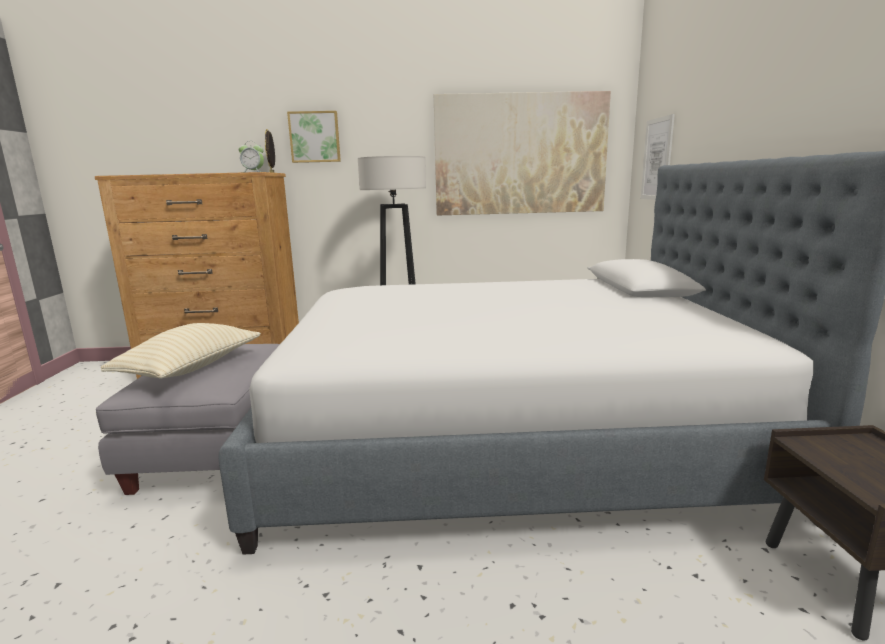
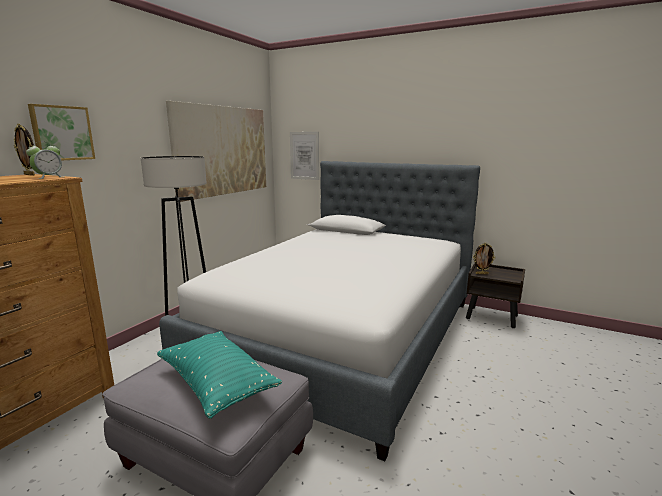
camera: 60 degrees left, 0 degrees up
(191, 368) = (217, 384): beige pillow -> turquoise pillow
(819, 448) = (482, 273): none -> picture frame

